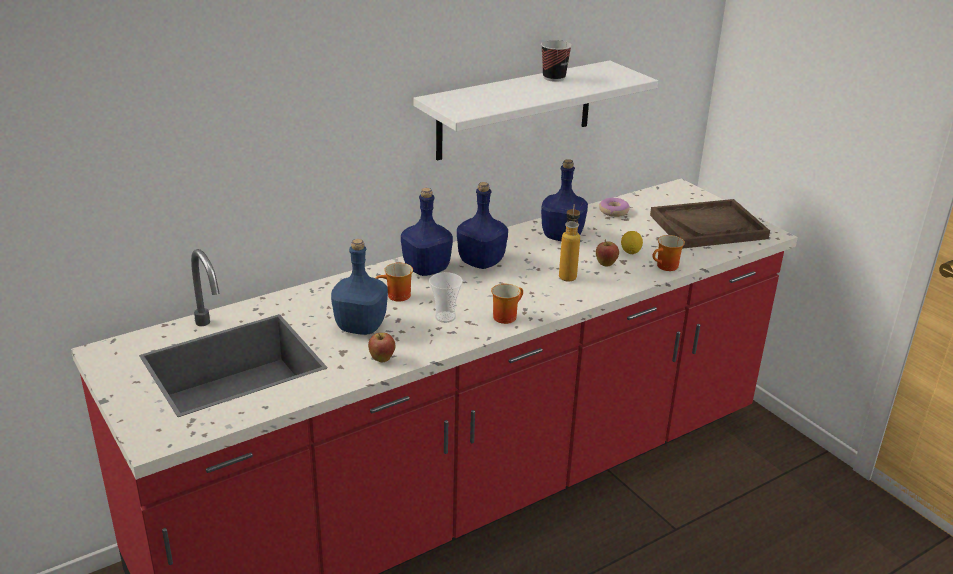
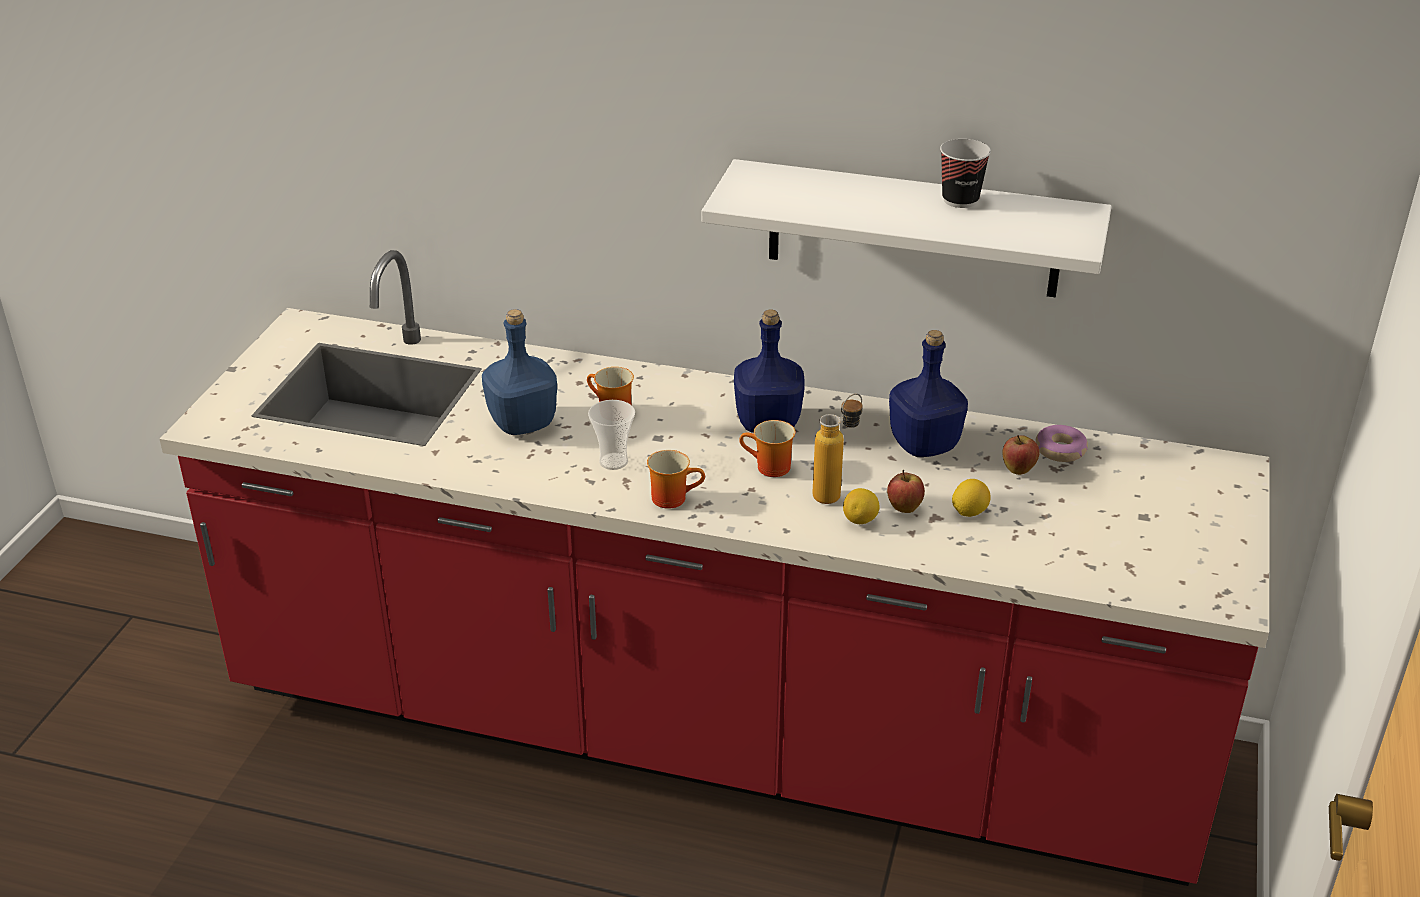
camera: 50 degrees right, 5 degrees up
(382, 359) = (479, 467): apple -> apple (1018, 471)
(427, 268) = (698, 399): blue bottle -> none
(599, 279) = (860, 520): none -> lemon
(666, 267) = (975, 557): mug -> mug (769, 468)
(708, 226) = (1154, 541): brown tray -> none

